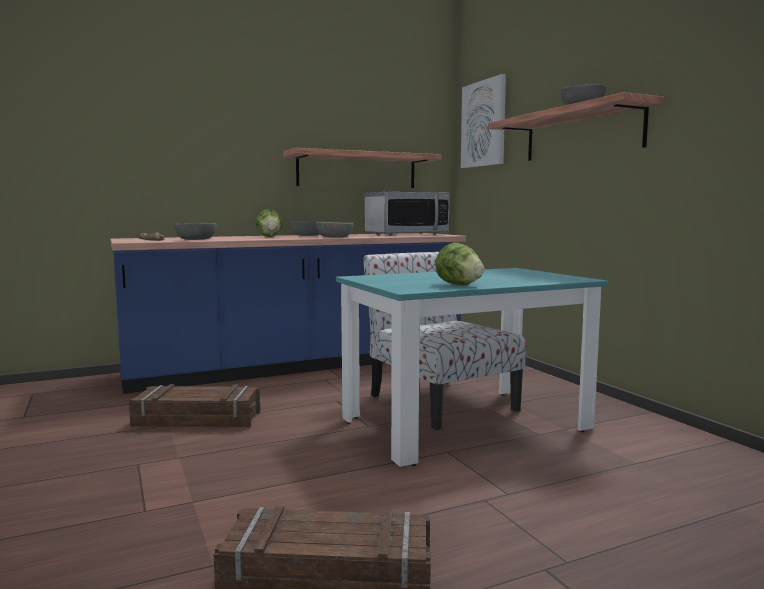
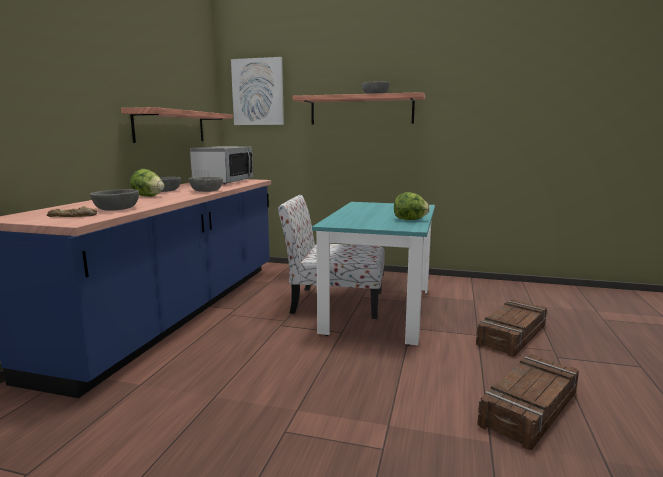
camera: 50 degrees left, 5 degrees up
(197, 419) = (225, 381): crate -> crate (512, 335)

